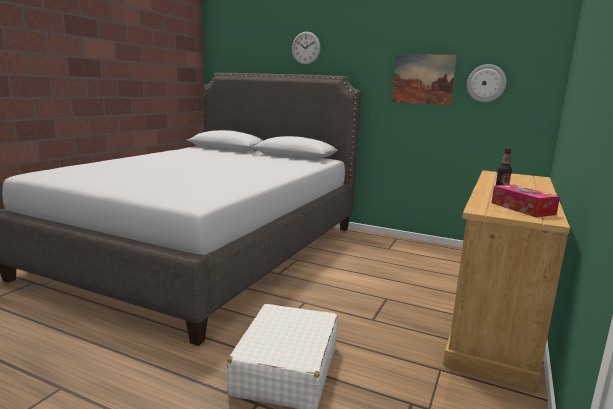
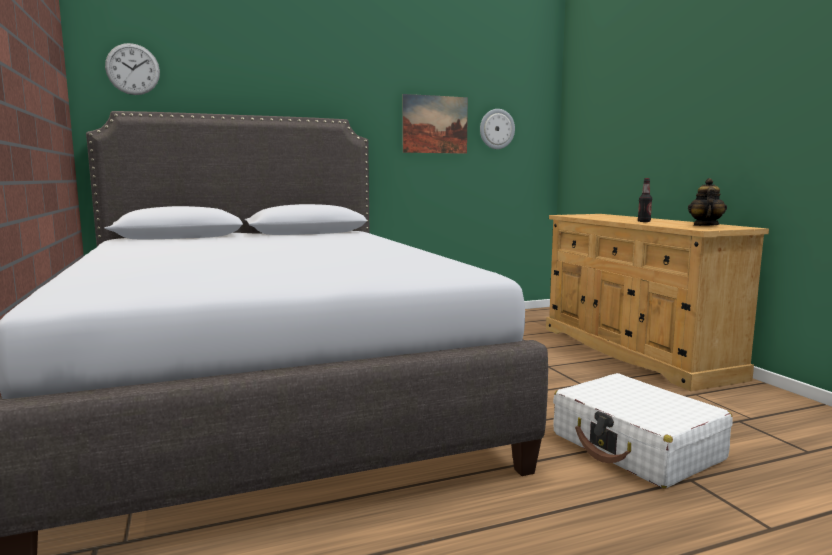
camera: 45 degrees left, 5 degrees down
(306, 48) = (276, 79): wall clock -> wall clock (132, 69)
(522, 208) = (705, 225): tissue box -> teapot

